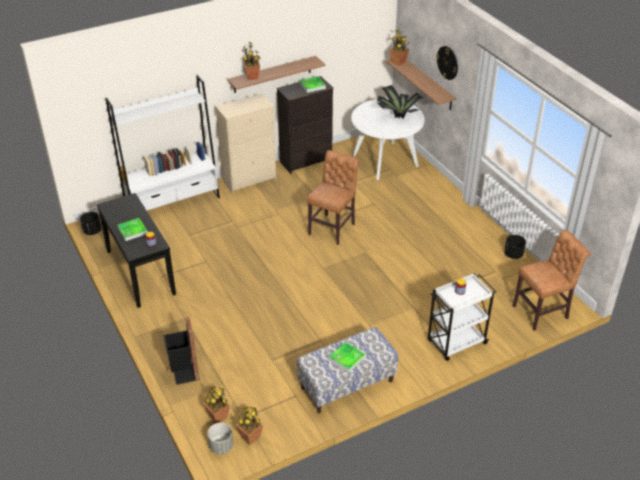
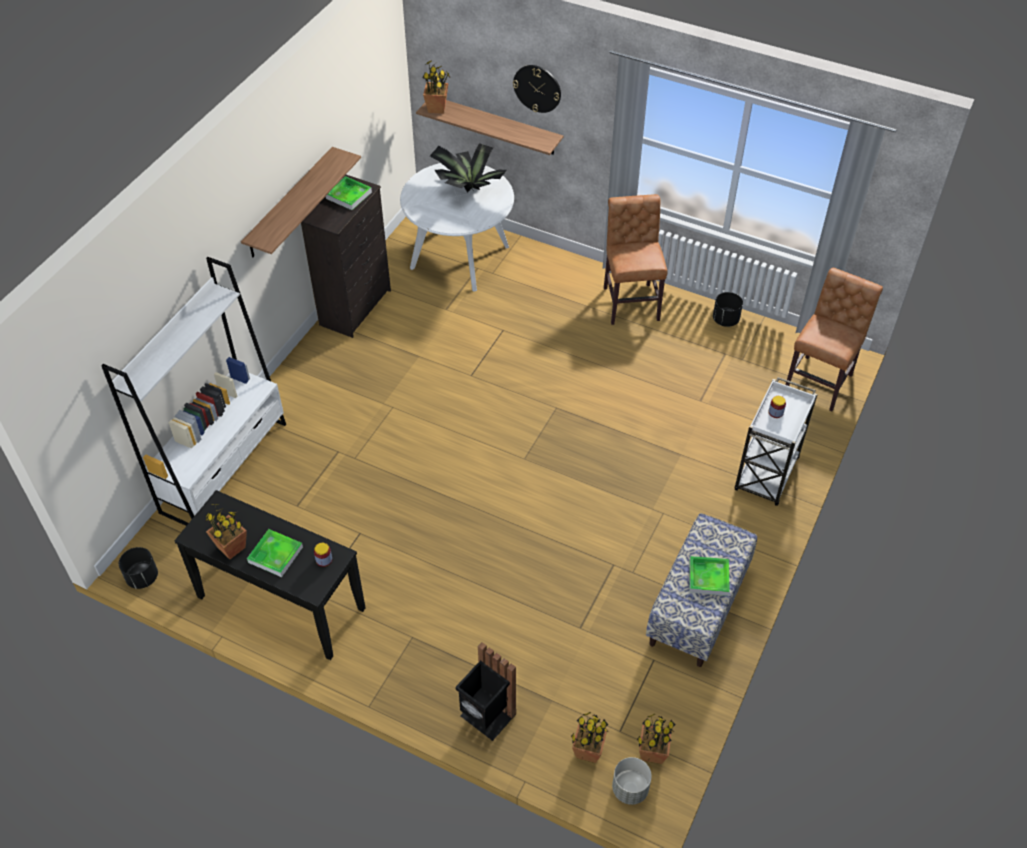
camera: 35 degrees left, 10 degrees up
(249, 180) = (304, 375): beige dresser -> none
(252, 77) = (276, 222): potted plant -> potted plant (232, 547)
(333, 228) = (483, 392): brown chair -> brown chair (630, 301)

